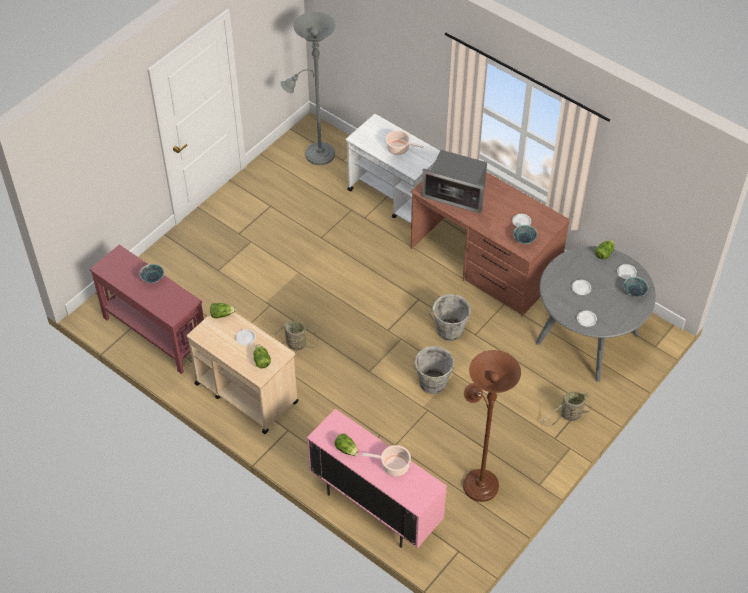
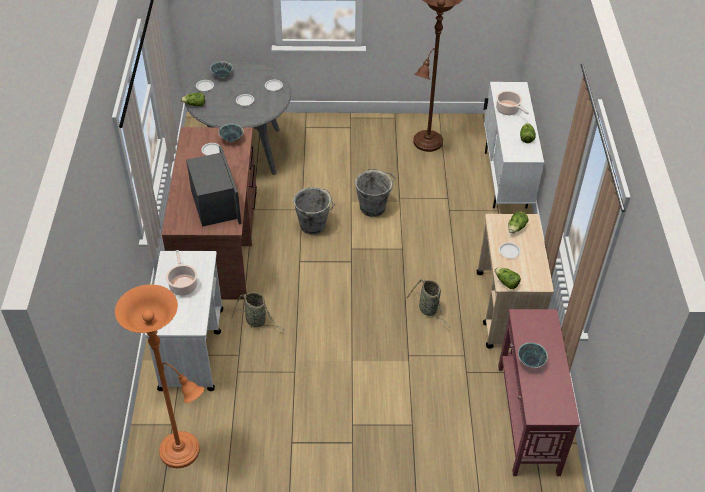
camera: 130 degrees left, 5 degrees down
(316, 155) = (184, 453): grey floor lamp -> orange floor lamp
(375, 507) = (505, 180): pink cabinet -> white cabinet
(569, 415) = (323, 129): basket -> basket (257, 321)

